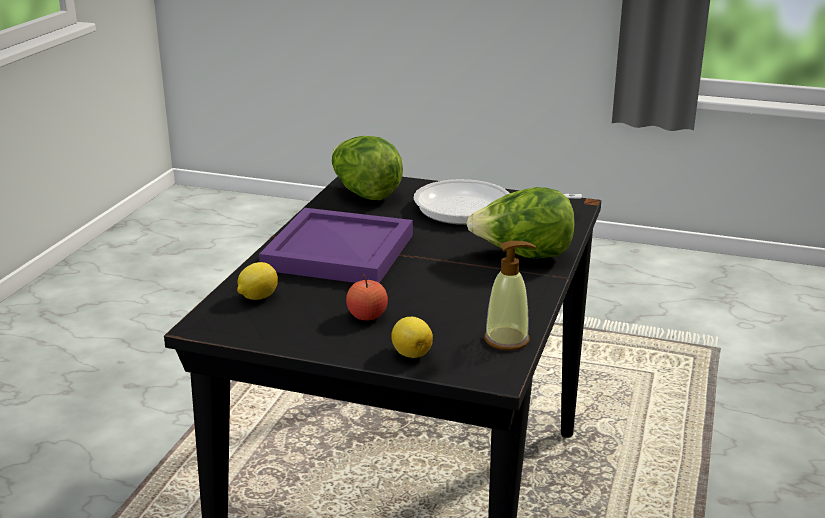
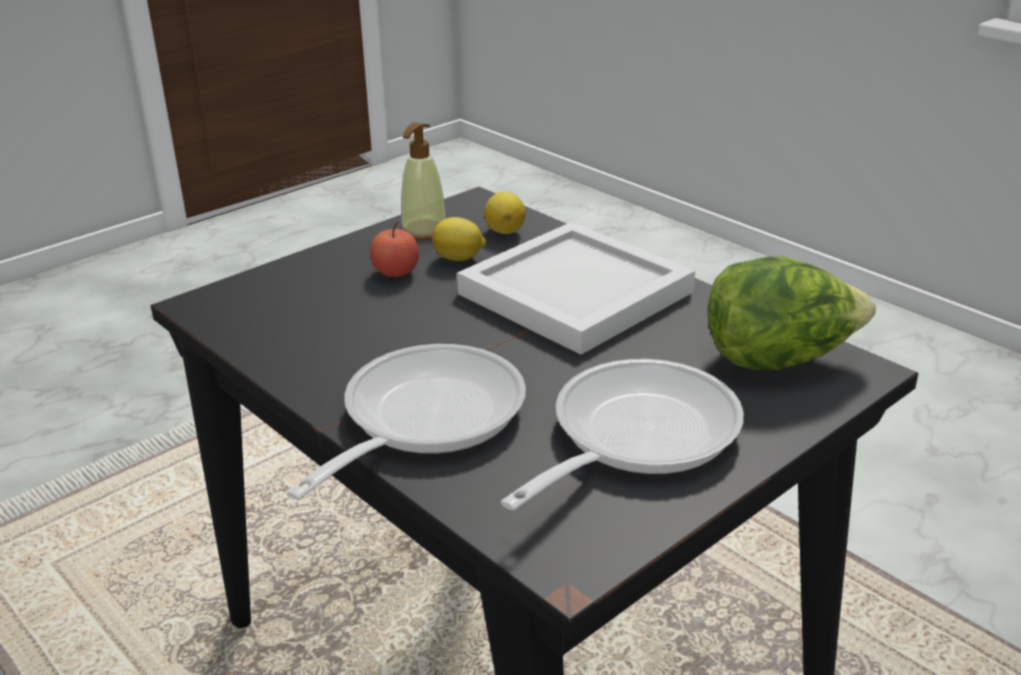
camera: 120 degrees right, 5 degrees up
(336, 252) = (575, 291): purple tray -> white tray
(411, 353) = (295, 275): lemon -> lemon (459, 258)
(507, 340) = (244, 331): soap dispenser -> soap dispenser (424, 231)
(523, 256) = (423, 419): lettuce -> frying pan

